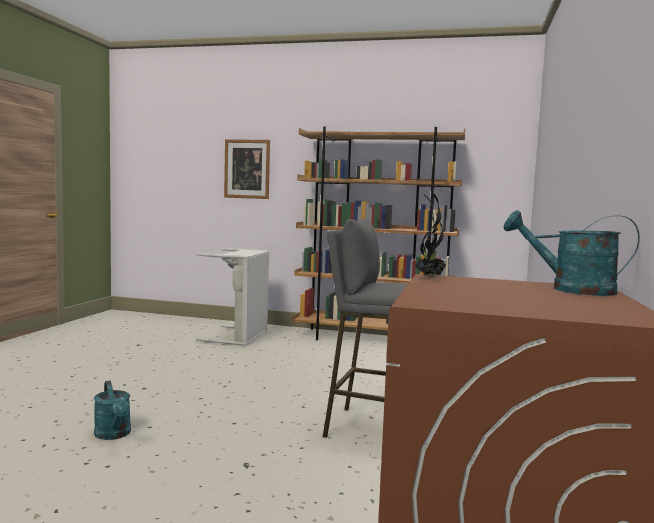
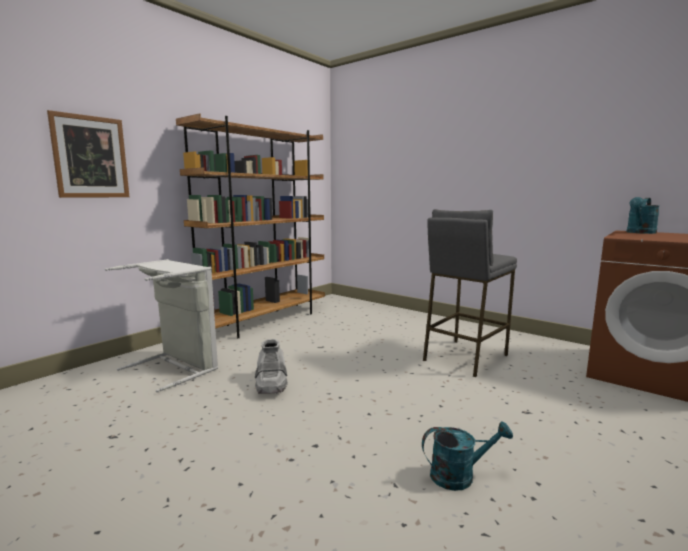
camera: 65 degrees left, 5 degrees up
(232, 363) = (271, 384): none -> grey boot
(430, 278) = (625, 237): potted plant -> none

